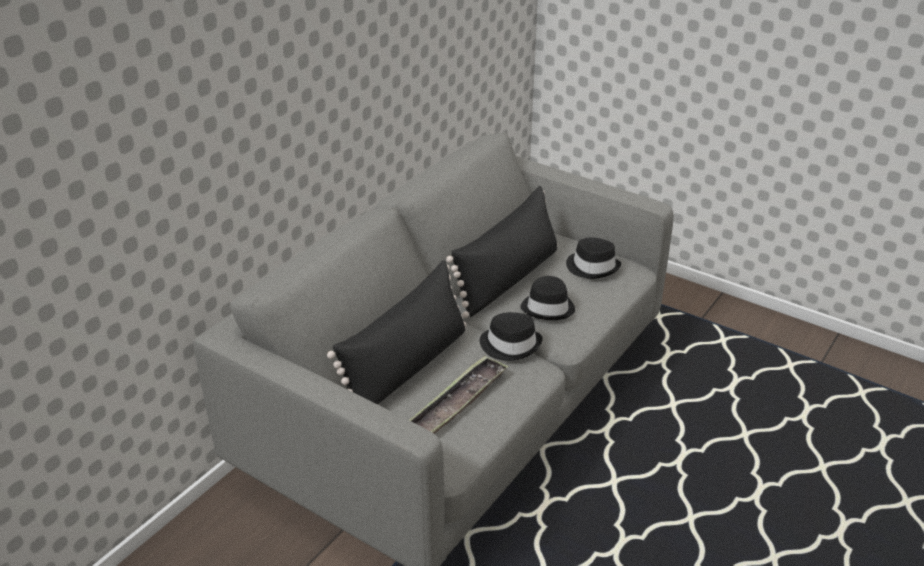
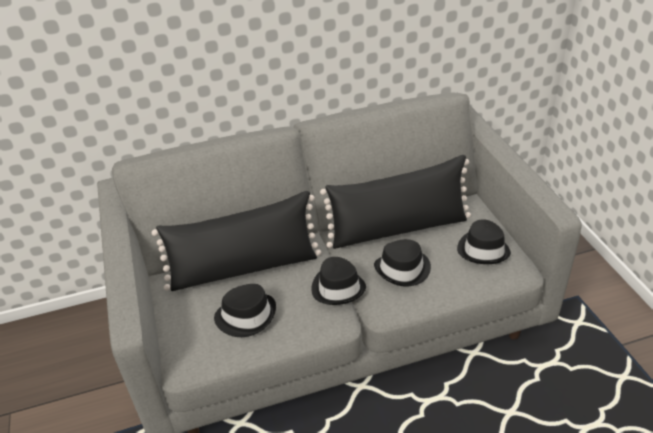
camera: 40 degrees right, 5 degrees up
(457, 402) = (246, 316): tray -> black hat

